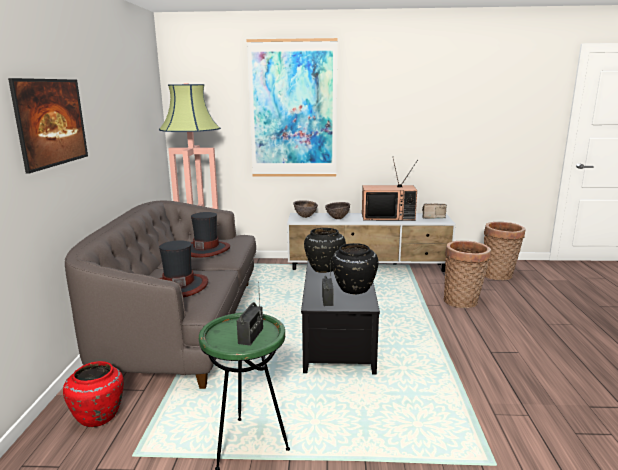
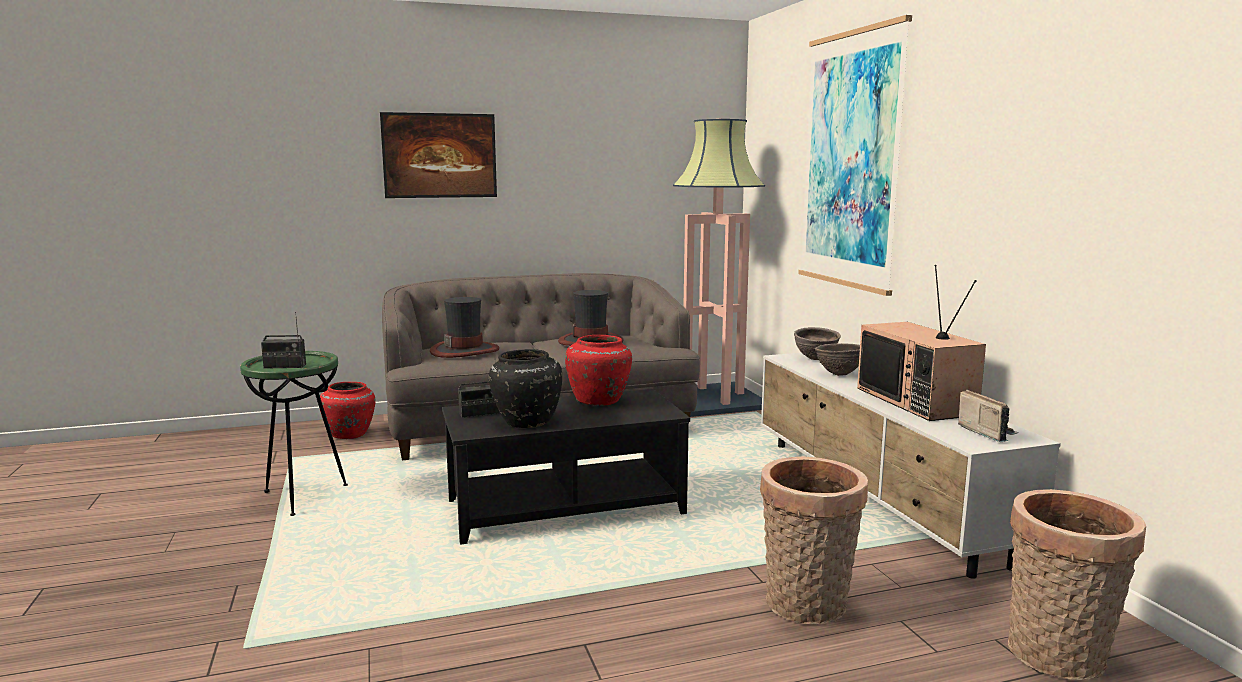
camera: 70 degrees right, 5 degrees down
(324, 268) = (599, 401): black vase -> red vase

